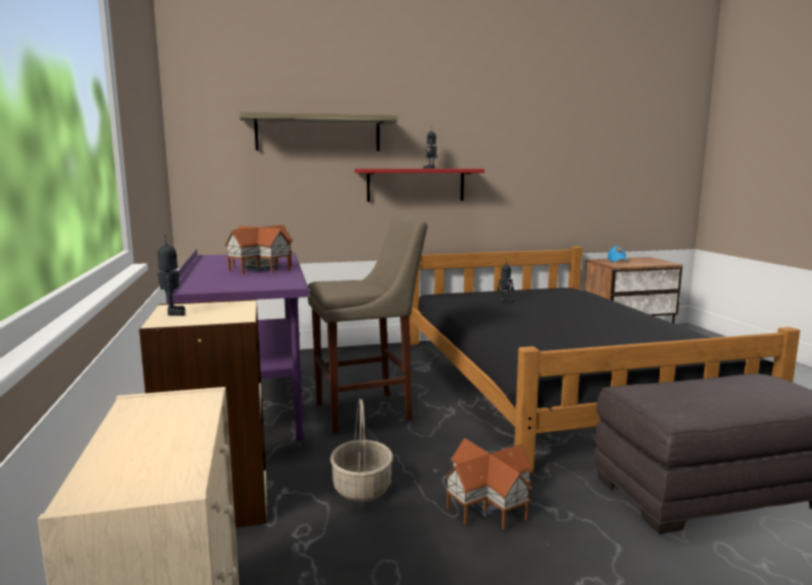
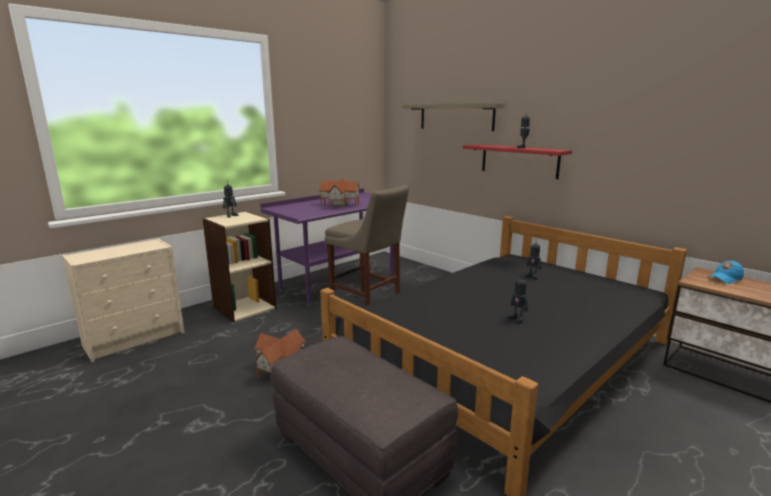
camera: 60 degrees right, 5 degrees up
(361, 488) = (276, 332): basket -> none
(603, 325) = (517, 319): none -> toy robot

